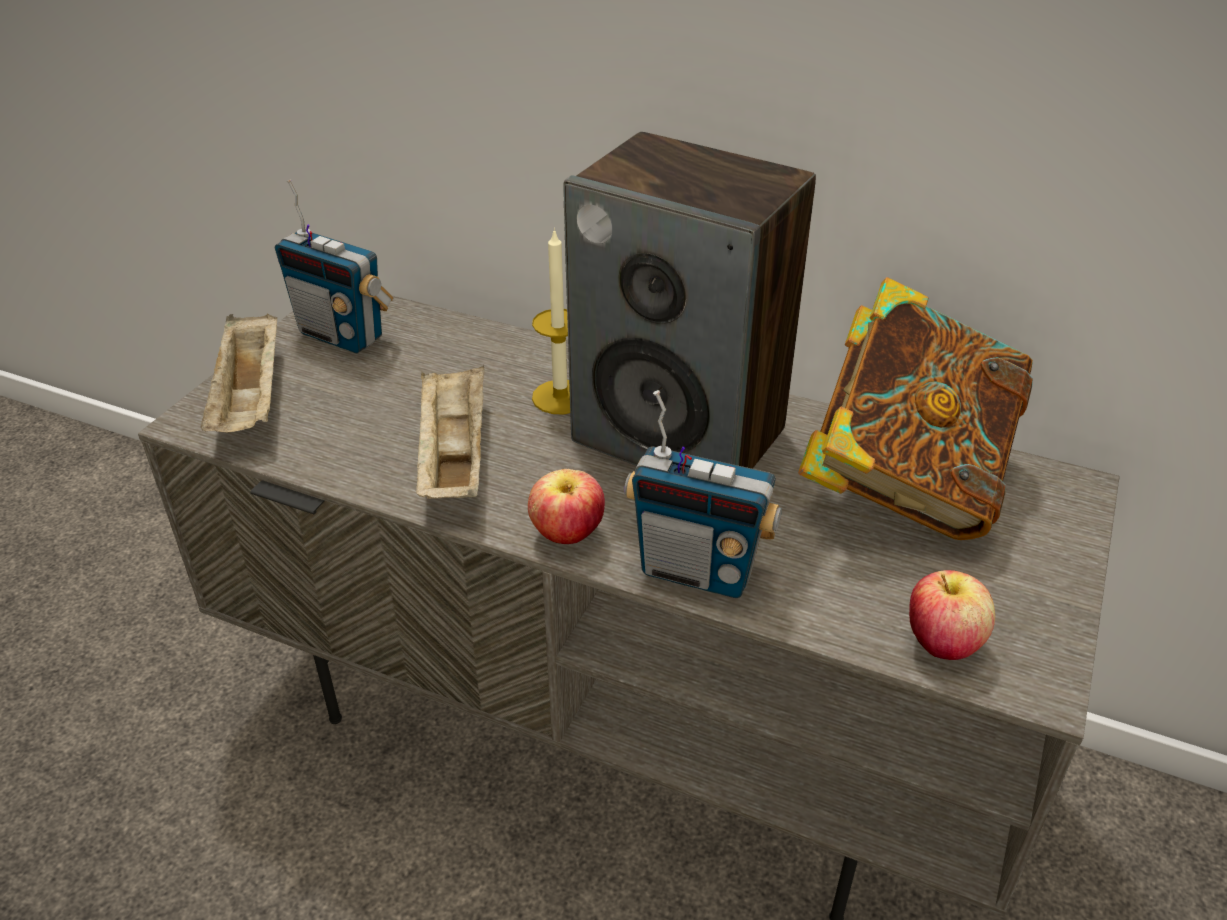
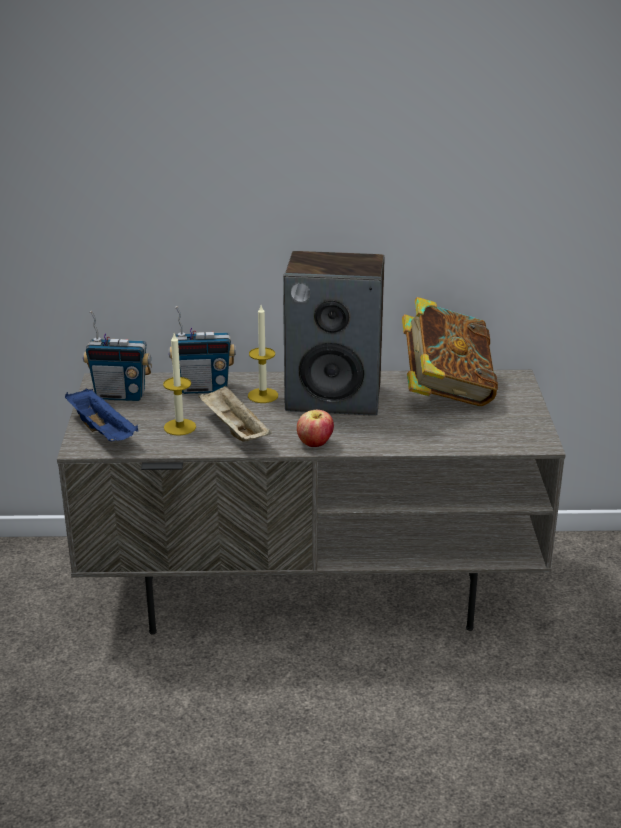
camera: 25 degrees left, 10 degrees down
(251, 400) = (103, 432): beige tray -> blue tray
(373, 425) = (179, 427): none -> candle
(697, 570) = (383, 442): radio -> radio (204, 388)
(942, 643) = (497, 440): apple -> none

